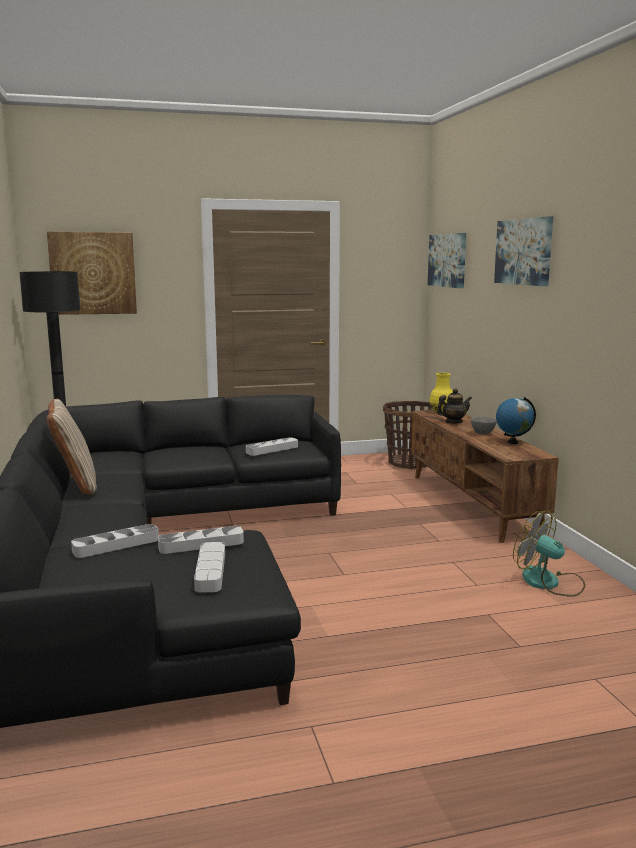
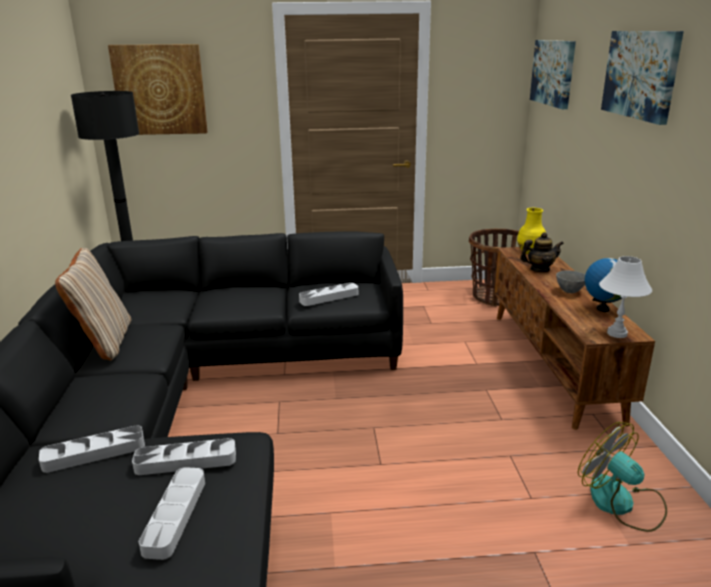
camera: 10 degrees right, 10 degrees up
(527, 455) = (616, 333): none -> white table lamp

